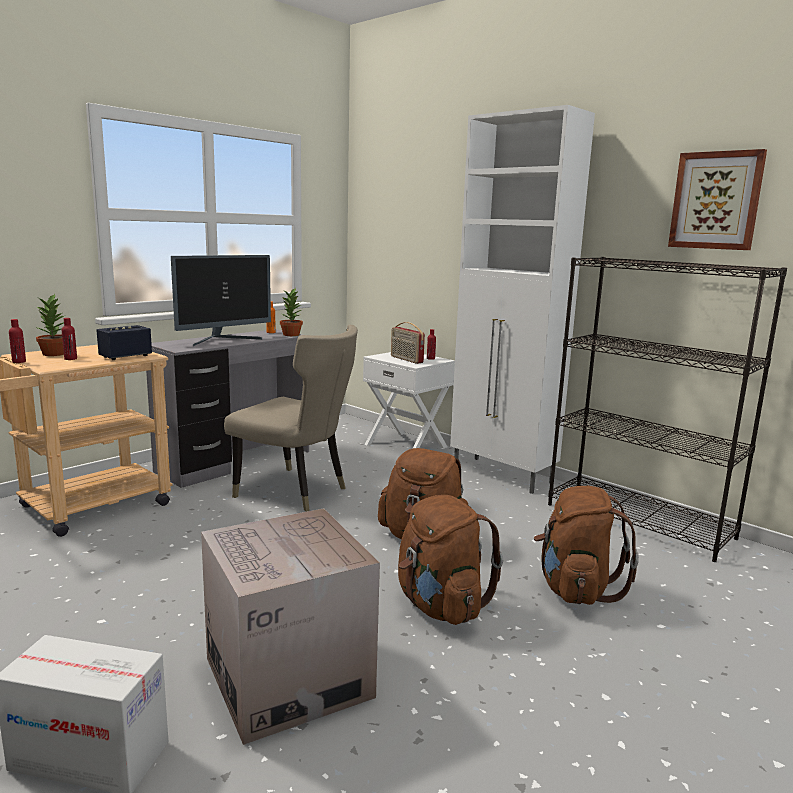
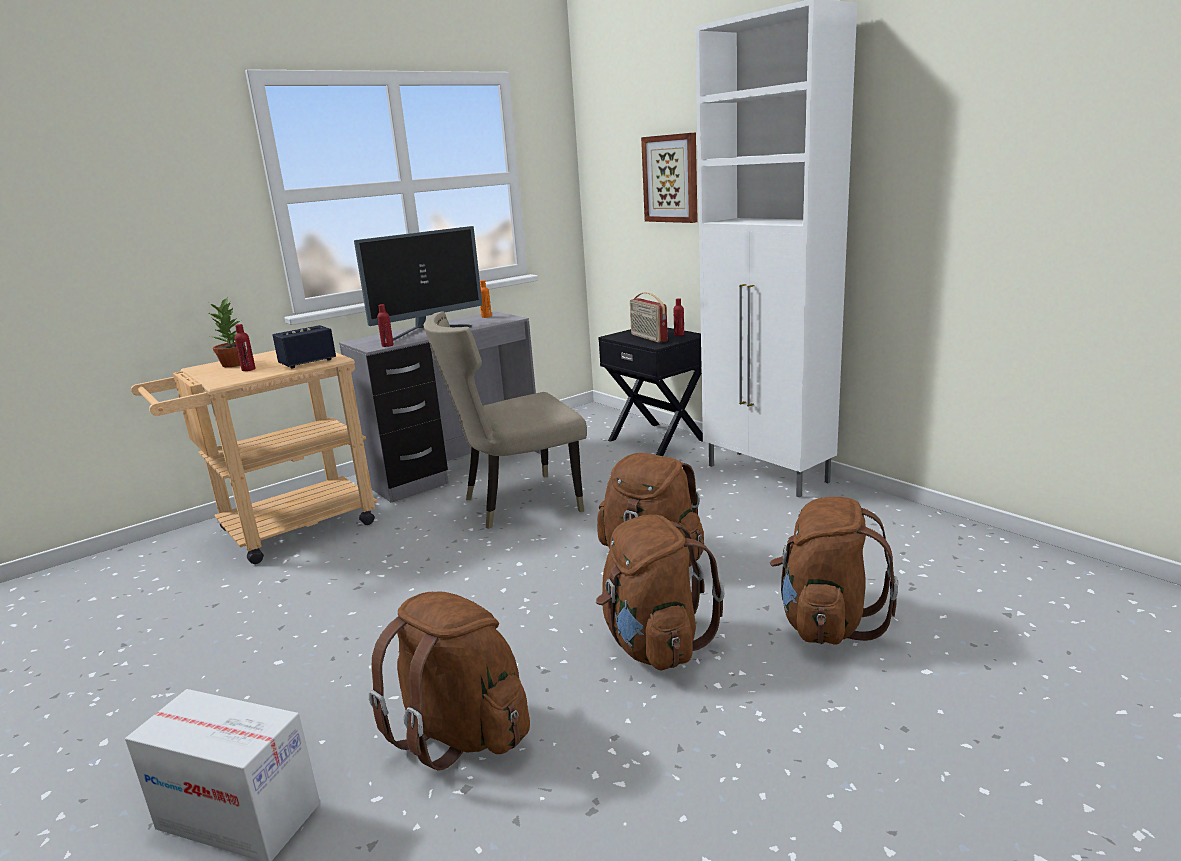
camera: 10 degrees right, 5 degrees up
(19, 362) = (193, 377): red bottle -> red bottle (387, 345)
(288, 678) = (461, 731): cardboard box -> brown backpack
(291, 335) = (509, 318): potted plant -> none
(296, 492) = (517, 503): beige chair -> beige chair turned 120 degrees clockwise
(406, 445) = (658, 439): white nightstand -> black nightstand
(639, 521) = (931, 530): black bookcase -> none
(716, 201) = (1021, 107): picture -> picture (671, 178)

